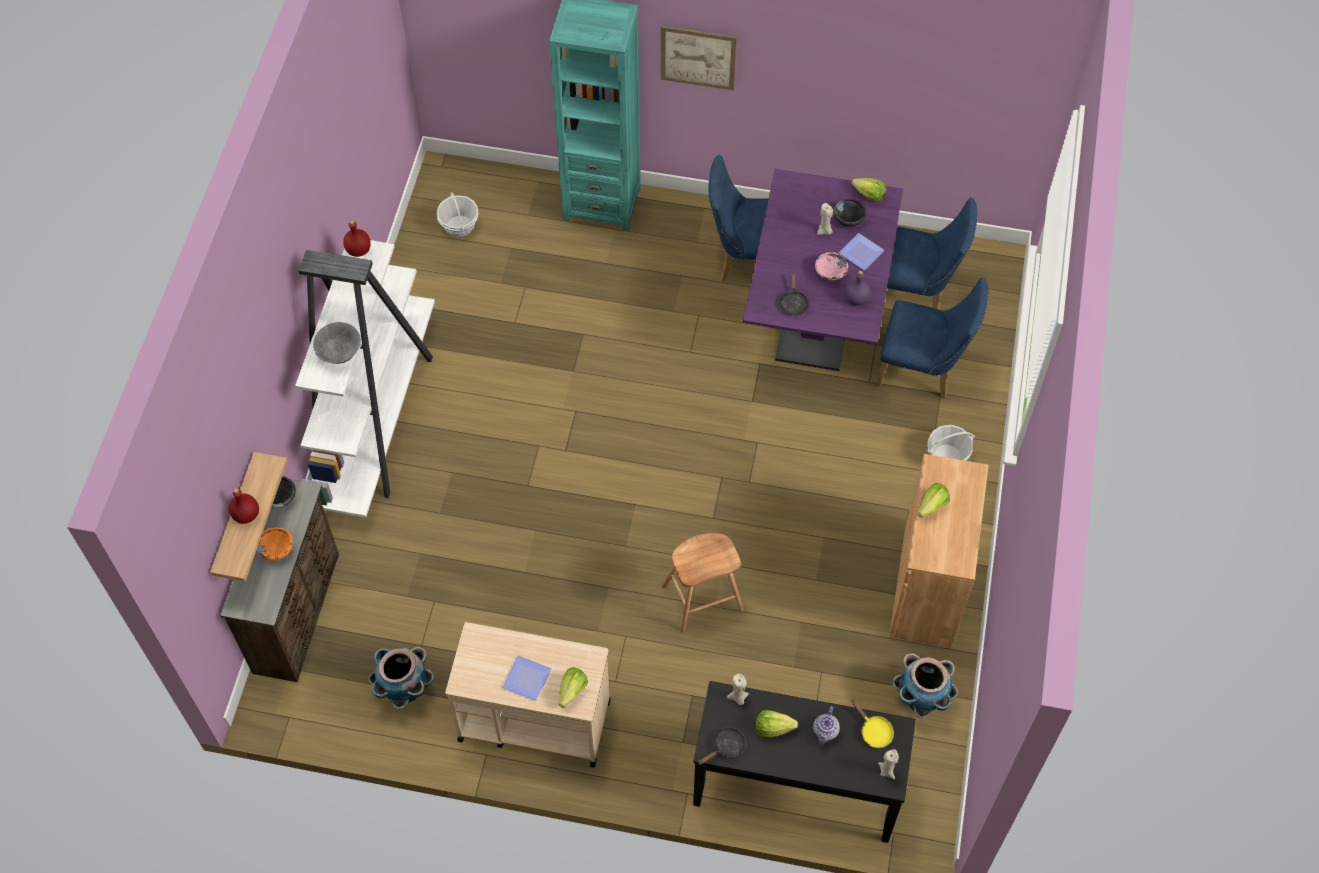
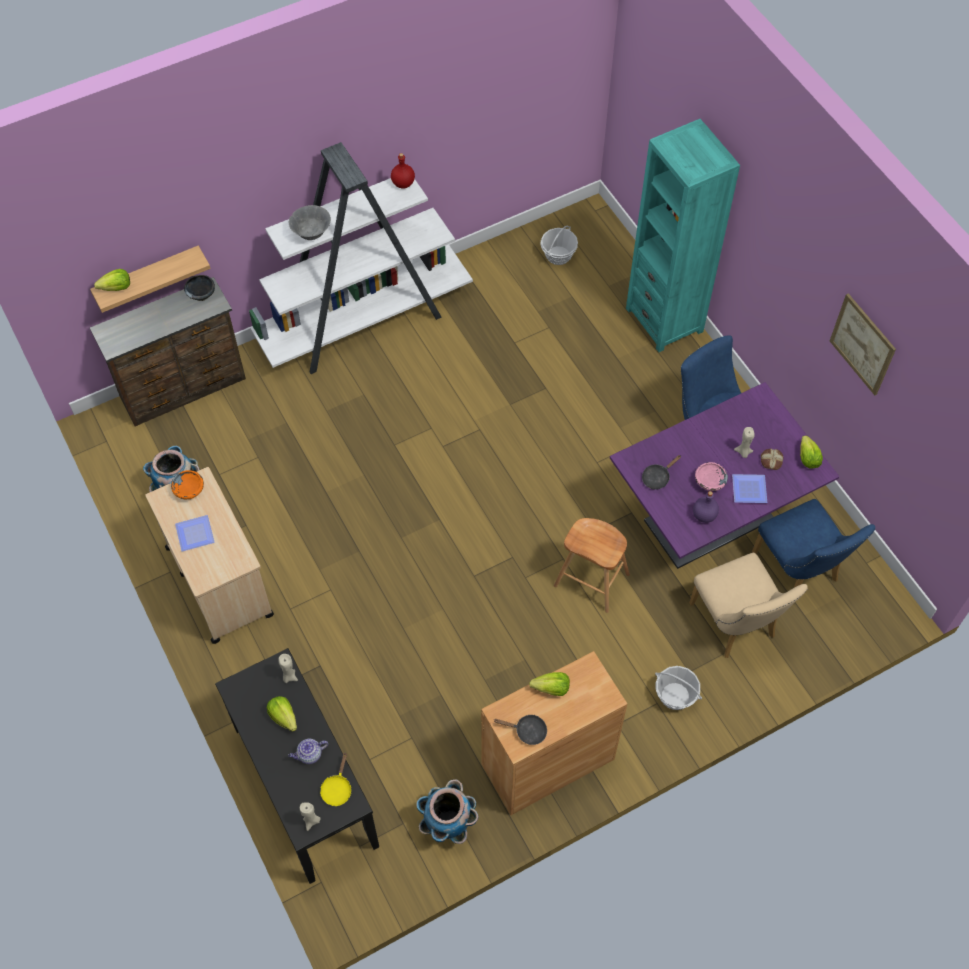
camera: 50 degrees right, 0 degrees up
(246, 514) = (148, 275): red bottle -> none
(277, 549) = (162, 321): orange bowl -> orange bowl (189, 490)
(572, 691) = (208, 568): lettuce -> lettuce (116, 288)
(698, 57) = (765, 246): picture -> picture (862, 344)
(702, 598) = (402, 616): brown stool -> brown stool (591, 580)
(726, 747) = (243, 696): black frying pan -> black frying pan (527, 731)
(849, 219) = (771, 460): black bowl -> bread
(923, 370) = (735, 625): blue chair -> beige chair

